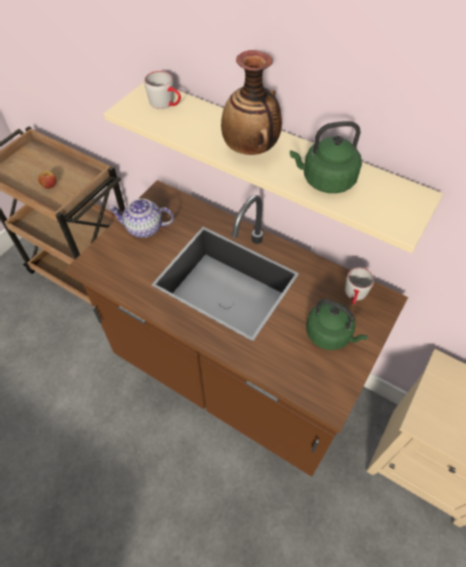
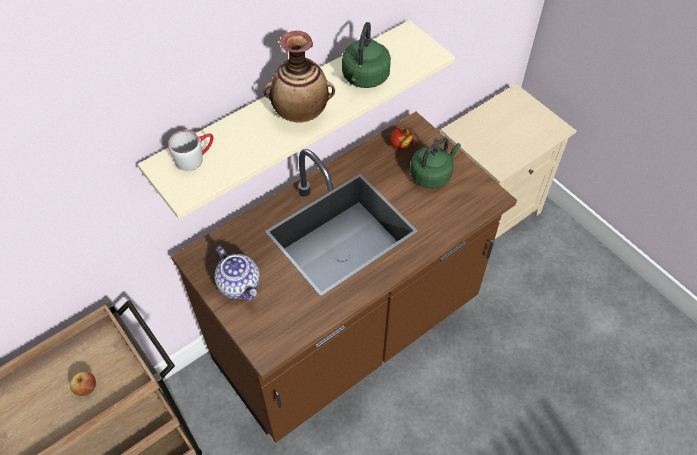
camera: 70 degrees left, 0 degrees up
(144, 228) = (240, 285): teapot -> teapot turned 60 degrees counterclockwise
(354, 296) = (400, 144): grey mug -> apple

